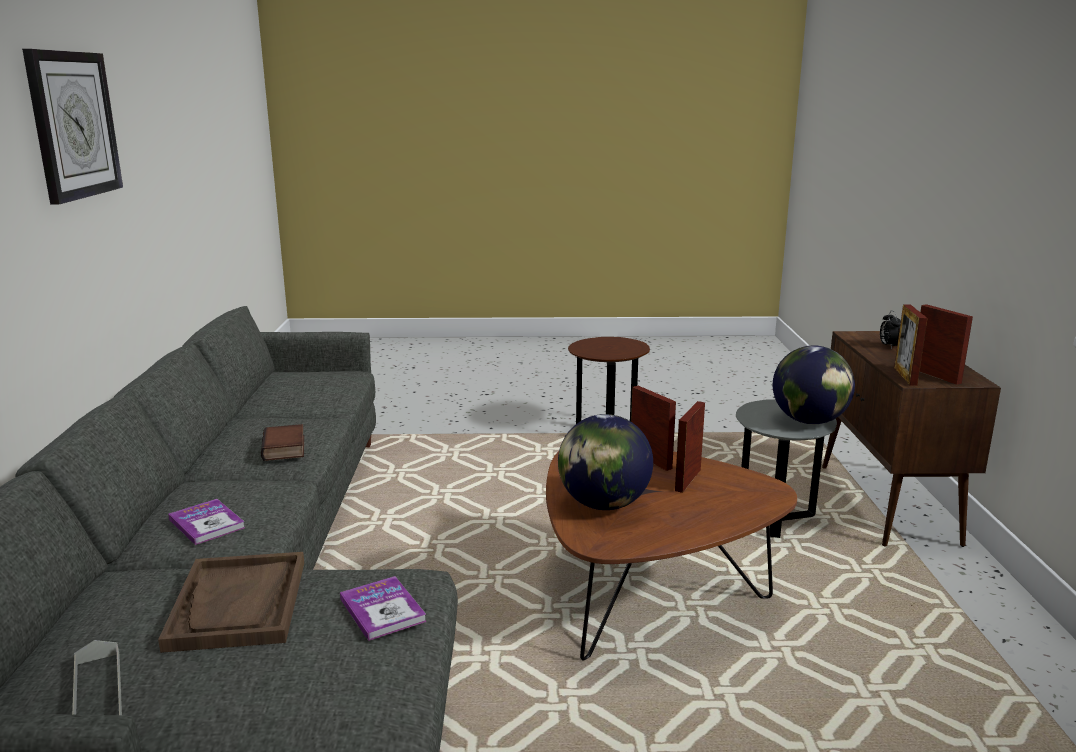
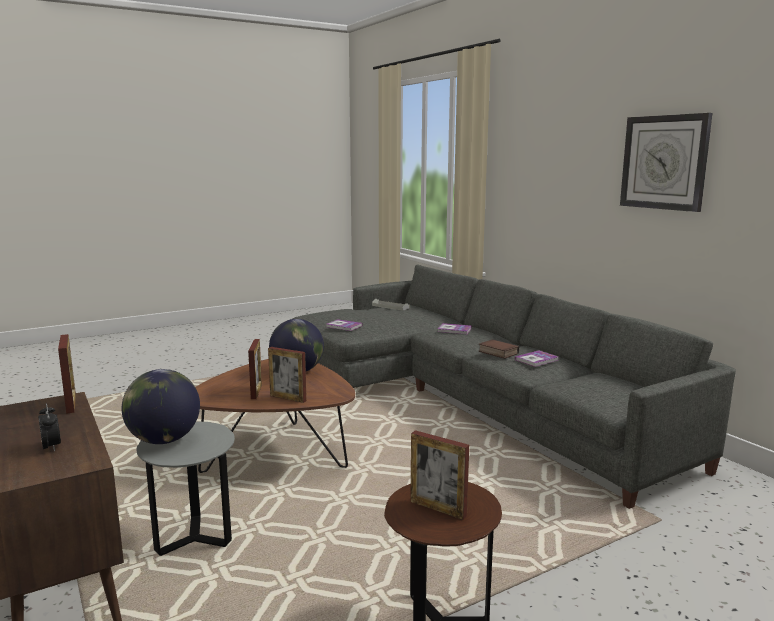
camera: 150 degrees right, 5 degrees down
(238, 604) = (391, 319): brown tray -> none
(273, 425) = (536, 360): none -> book
(936, 376) = (37, 410): picture frame -> picture frame (438, 508)

